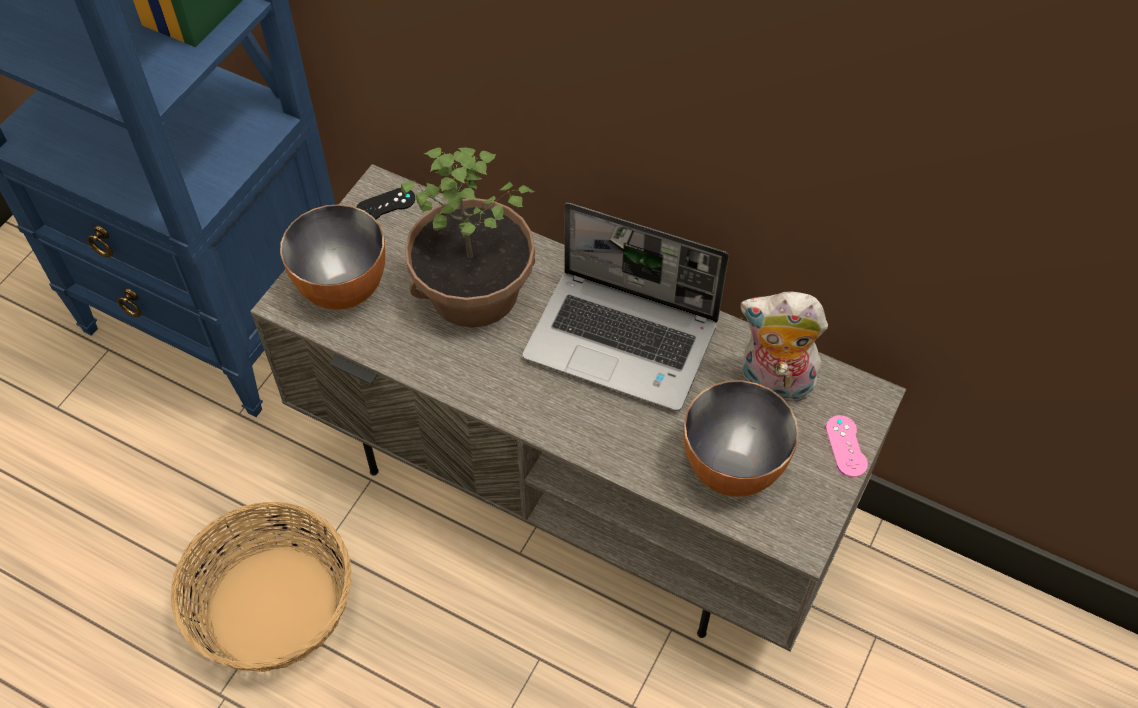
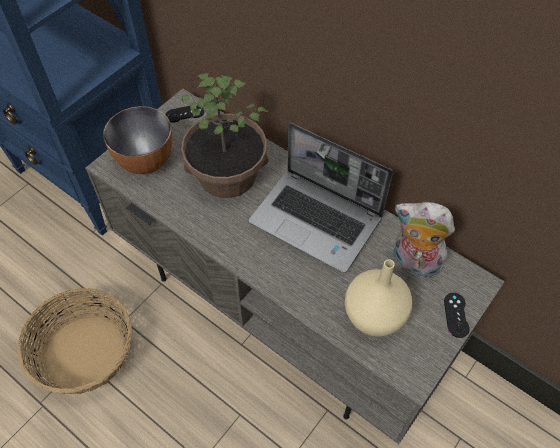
camera: 10 degrees right, 0 degrees up
(732, 468) = (374, 317): bowl -> beige vase
(846, 446) = (456, 315): pink game controller -> black game controller

